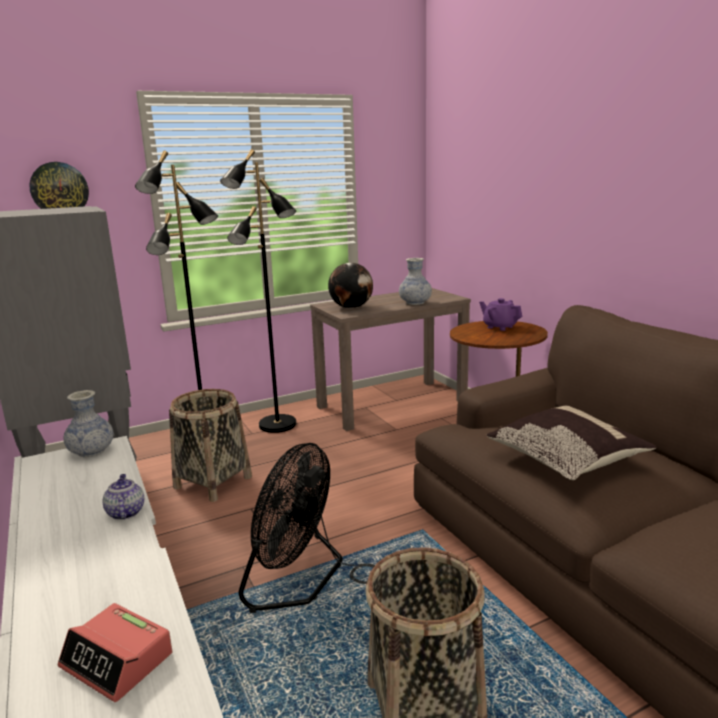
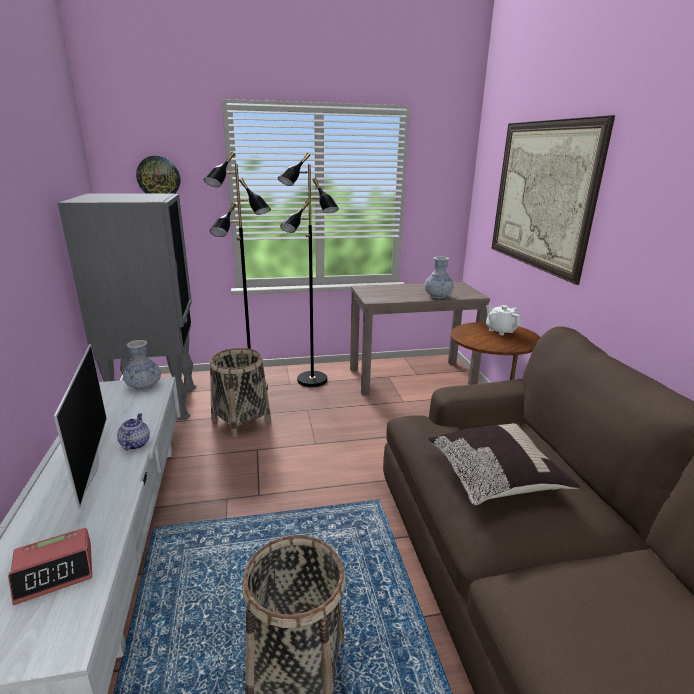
camera: 15 degrees right, 5 degrees up
(82, 550) = (89, 469): none -> television
(117, 660) = (55, 571): alarm clock -> alarm clock turned 75 degrees counterclockwise
(312, 574) = (273, 519): black fan -> none
(351, 308) = (381, 294): globe -> none
(499, 327) = (500, 331): purple teapot -> white teapot
(519, 179) = (541, 196): none -> picture

